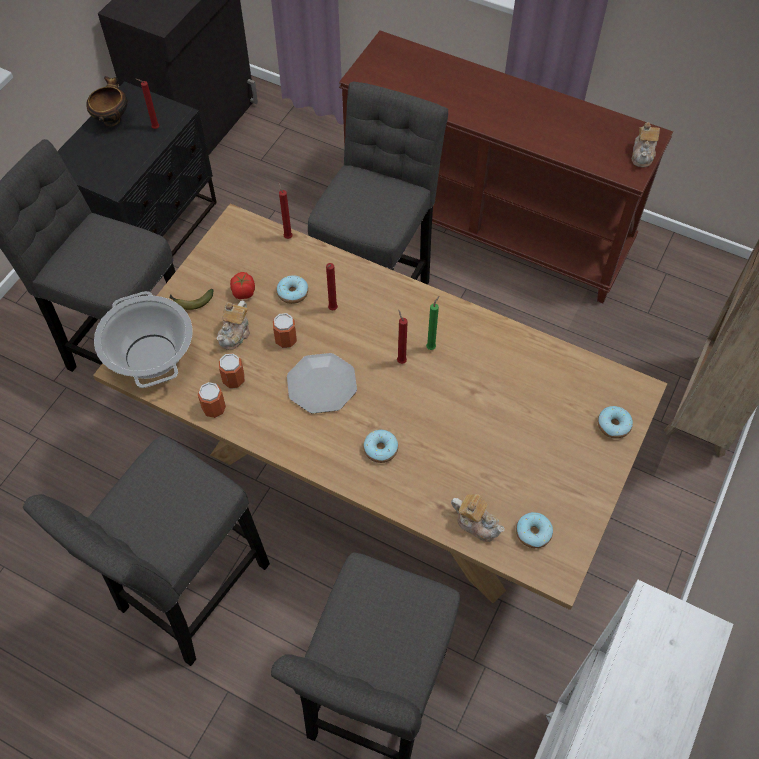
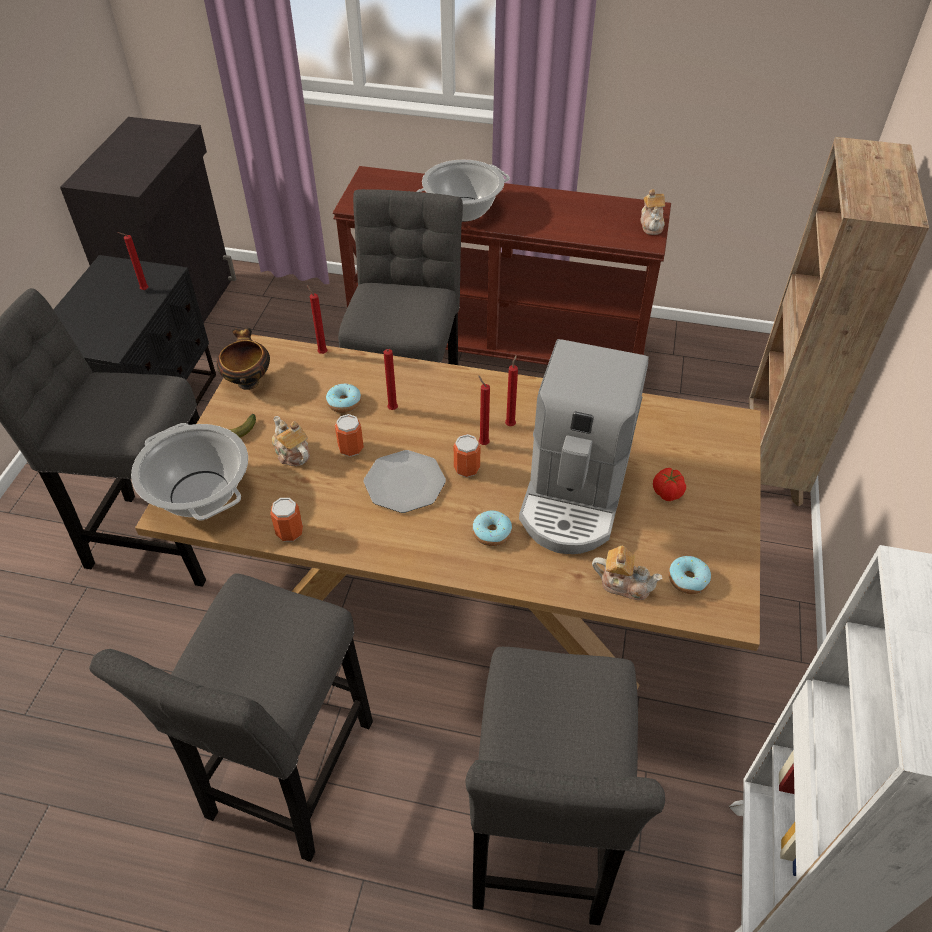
camera: 15 degrees left, 10 degrees down
(112, 119) = (93, 289): bowl -> bowl (248, 381)
(234, 380) = (304, 498): can -> can (466, 468)
(235, 334) = (292, 453): teapot -> teapot turned 135 degrees clockwise
(243, 292) = (289, 412): tomato -> tomato (667, 493)
(432, 347) = (511, 424): green candle -> red candle
(463, 102) = (463, 210): none -> cooking pot
(464, 429) = (575, 494): none -> coffee machine
(613, 425) = (725, 459): donut -> none

